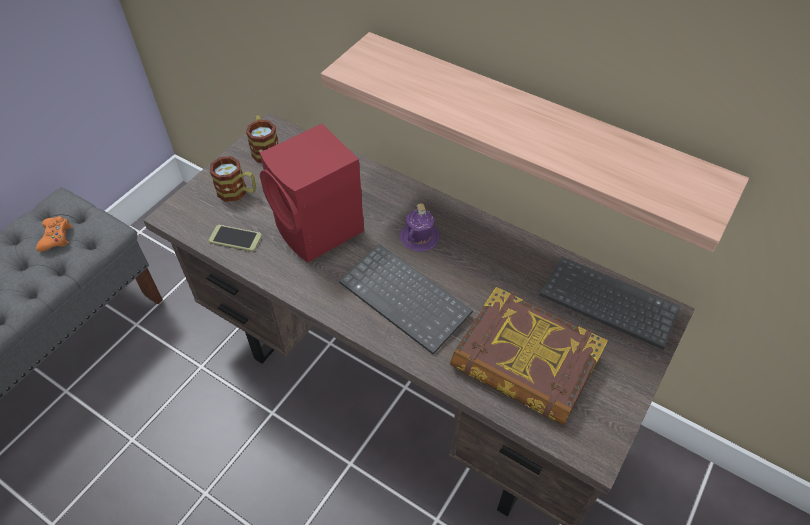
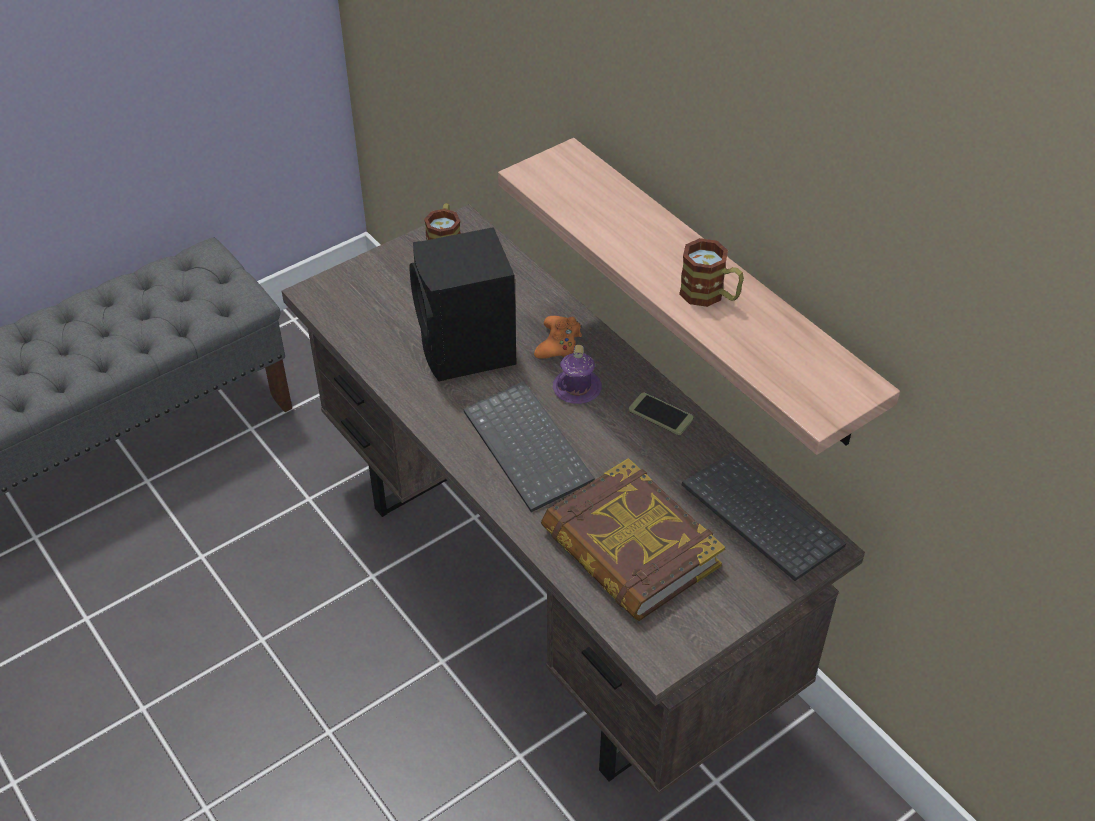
camera: 20 degrees right, 5 degrees down
(56, 237) = (189, 292): orange game controller -> orange game controller (558, 344)
(235, 238) = (371, 336): phone -> phone (660, 414)
(238, 192) = (395, 286): mug -> mug (710, 295)
(320, 231) = (467, 352): red speaker -> black speaker

